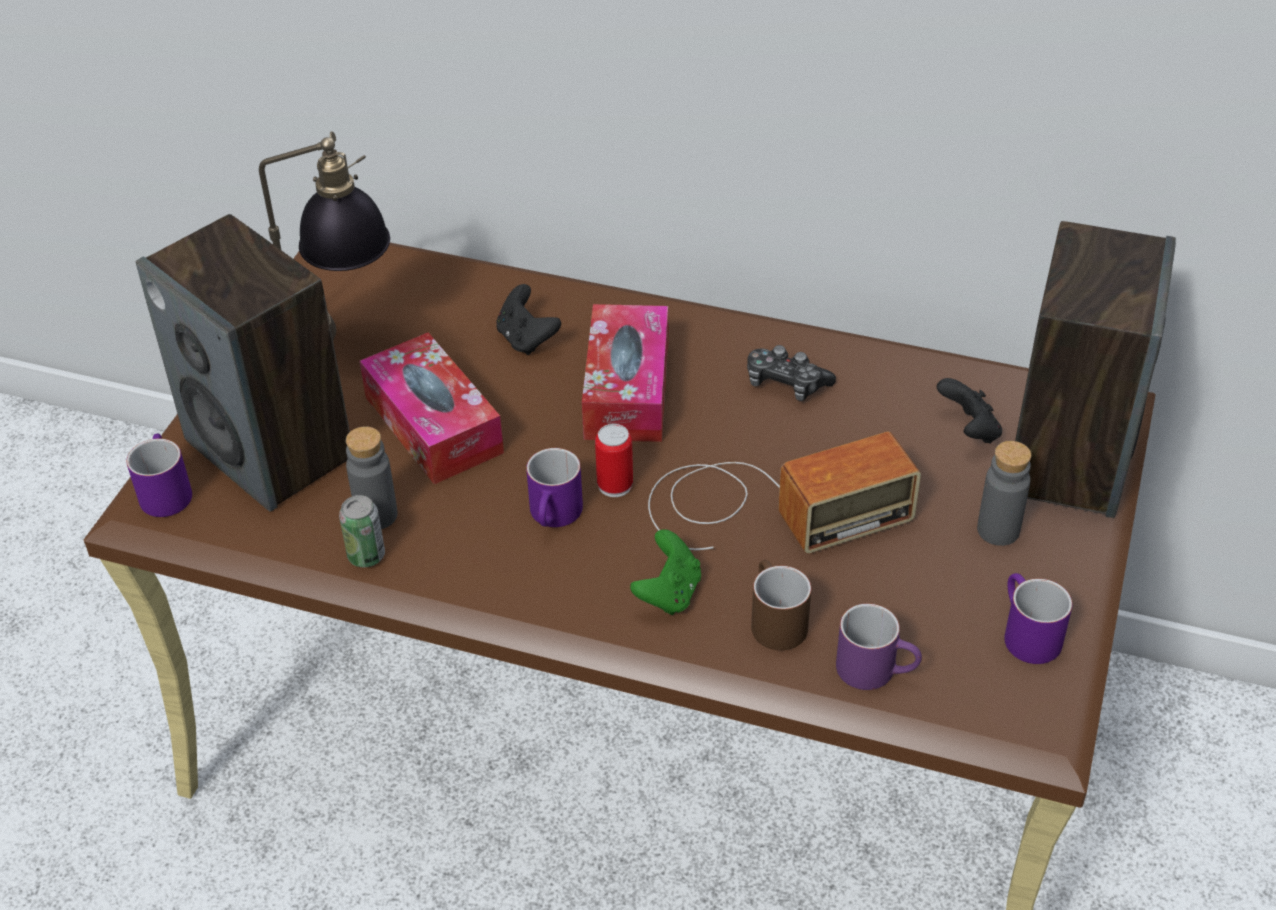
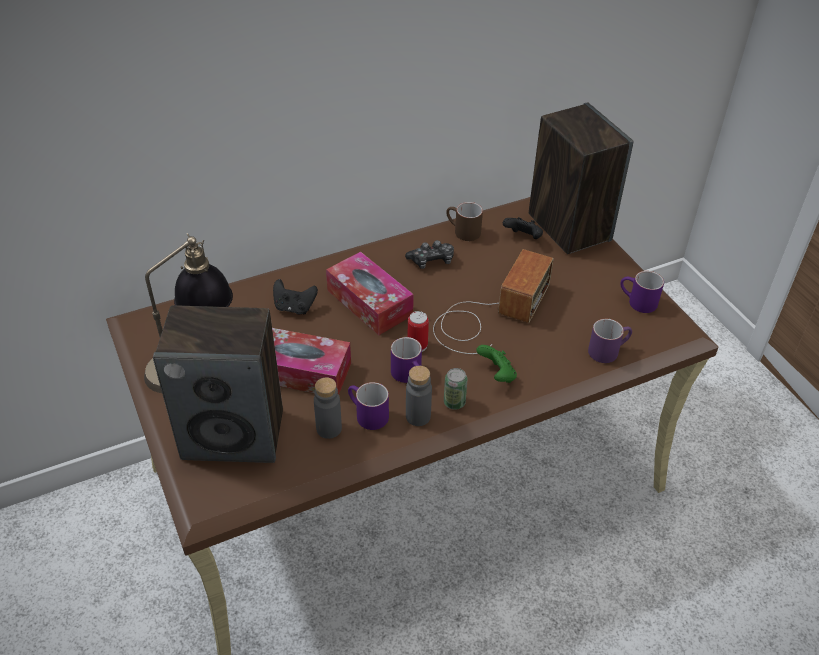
camera: 45 degrees left, 0 degrees up
(164, 491) = (203, 491): purple mug -> purple mug (366, 415)
(366, 556) = (348, 449): can -> can (454, 402)
(773, 620) = (549, 358): brown mug -> brown mug (462, 232)
(998, 530) = (580, 270): grey bottle -> grey bottle (418, 416)

